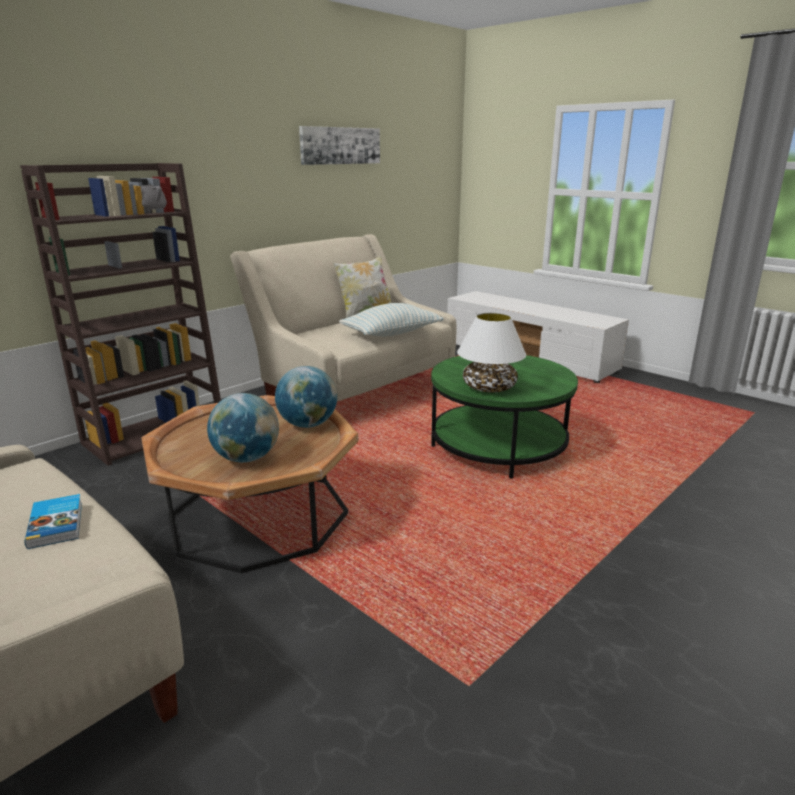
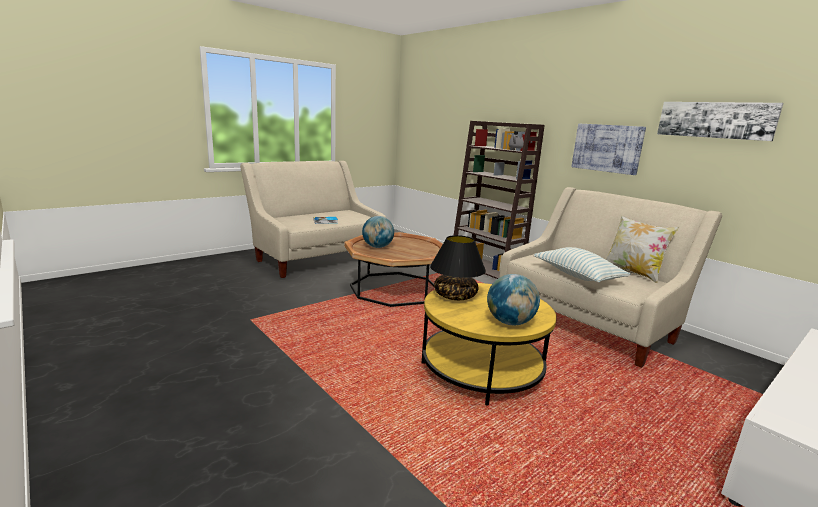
camera: 95 degrees right, 5 degrees down
(254, 188) = (607, 148): none -> picture
(308, 424) = (412, 257): globe -> globe (510, 322)
(489, 388) = (454, 296): white table lamp -> black table lamp
(498, 445) = (481, 368): green coffee table -> yellow coffee table

